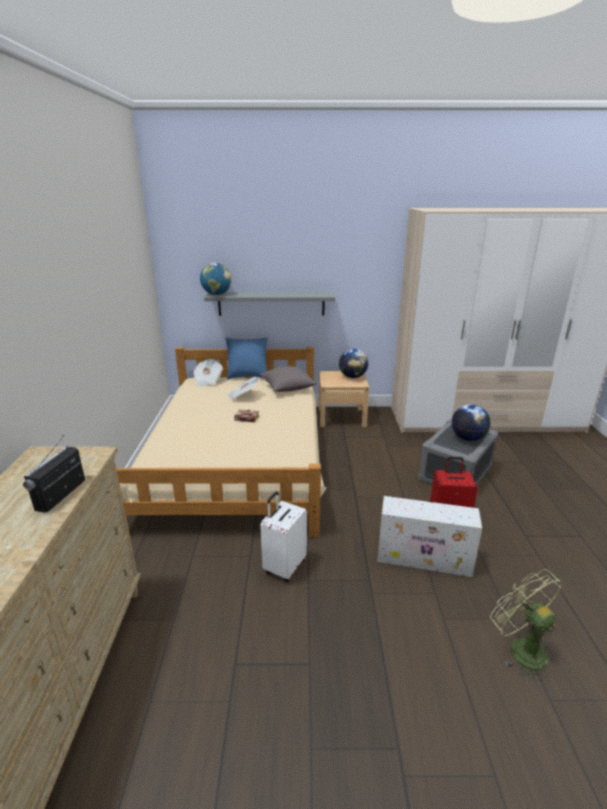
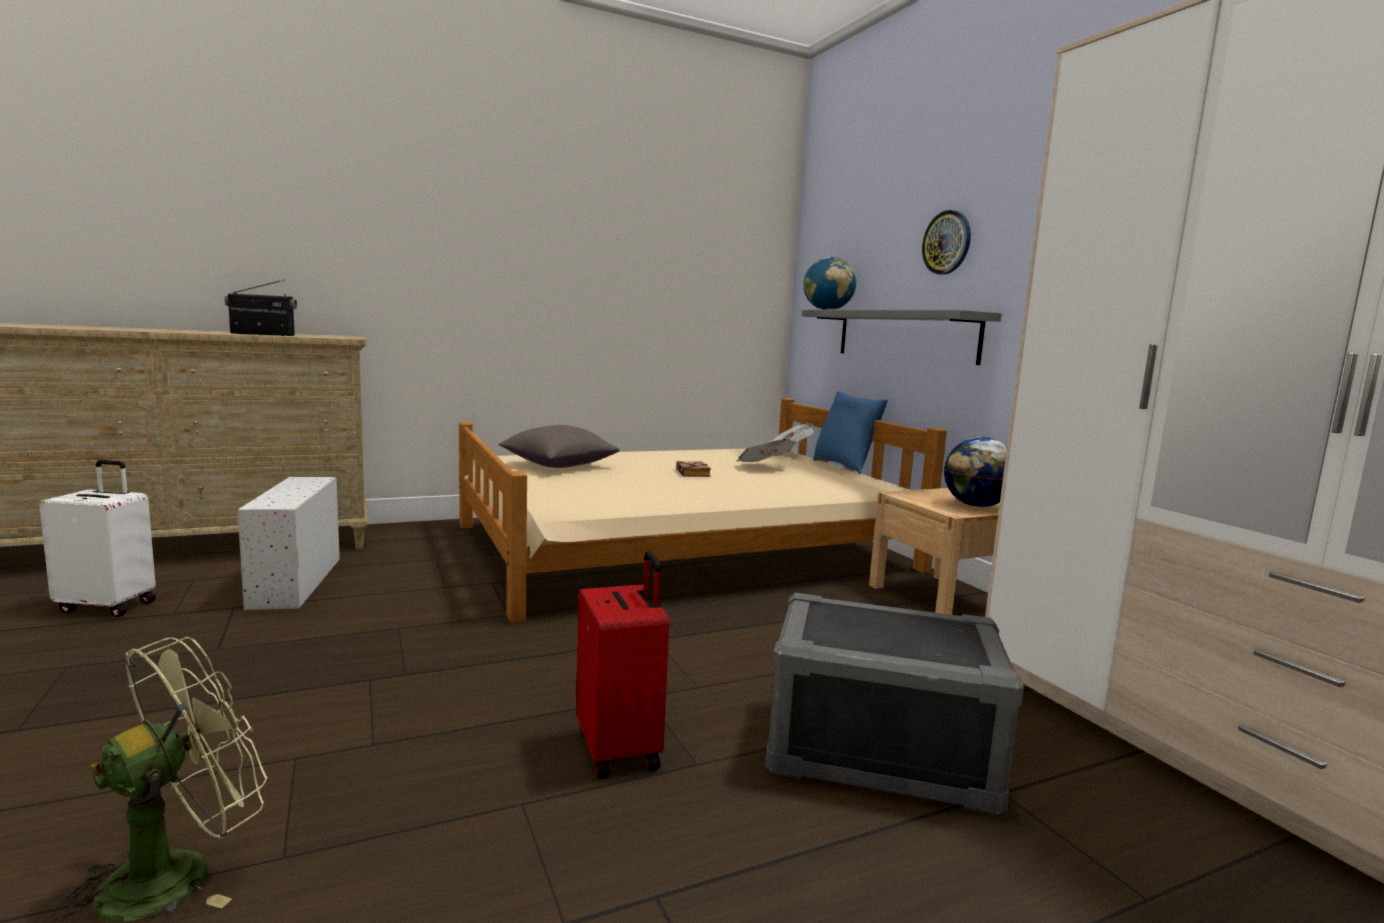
camera: 65 degrees right, 15 degrees down
(284, 566) = (427, 609): white suitcase -> white suitcase (108, 606)
(287, 388) = (840, 482): grey pillow -> grey pillow (558, 465)
(294, 257) = (947, 242): none -> wall clock
(425, 558) = (483, 726): white storage box -> white storage box (295, 583)
(468, 438) = (902, 641): globe -> none

